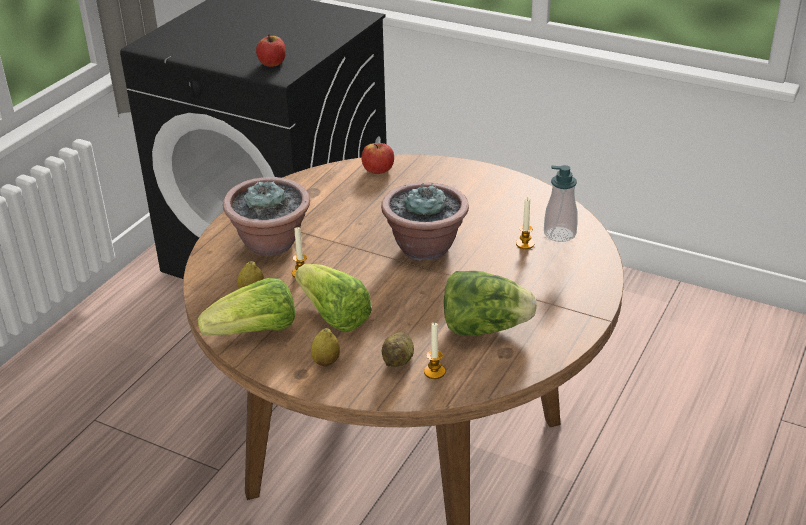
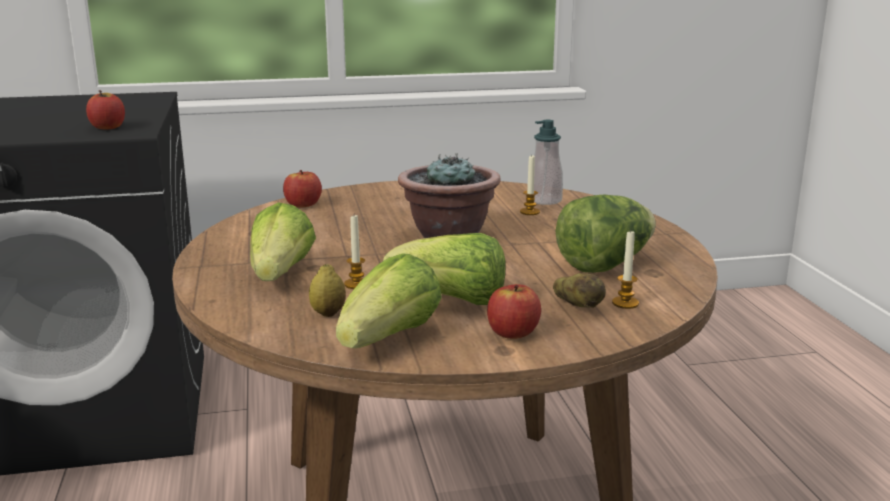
camera: 40 degrees left, 15 degrees down
(271, 244) = (280, 275): potted plant -> lettuce
(326, 362) = (512, 333): lemon -> apple

